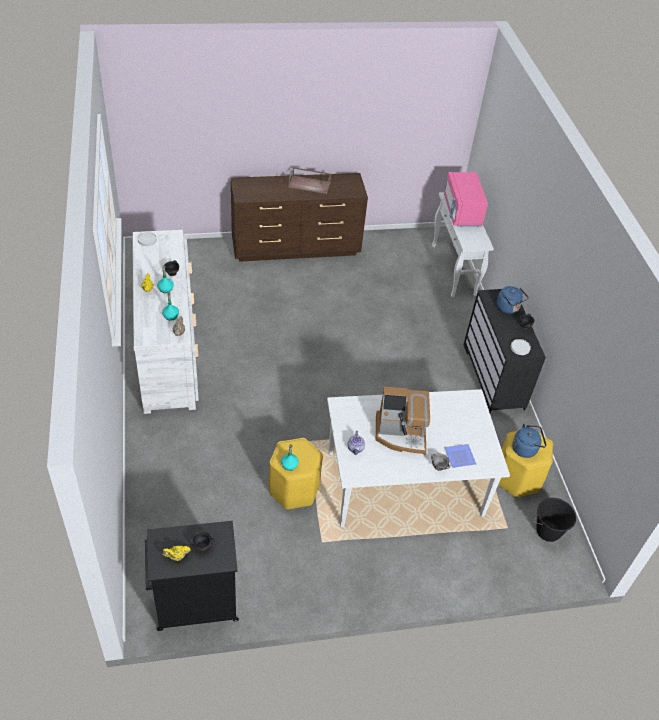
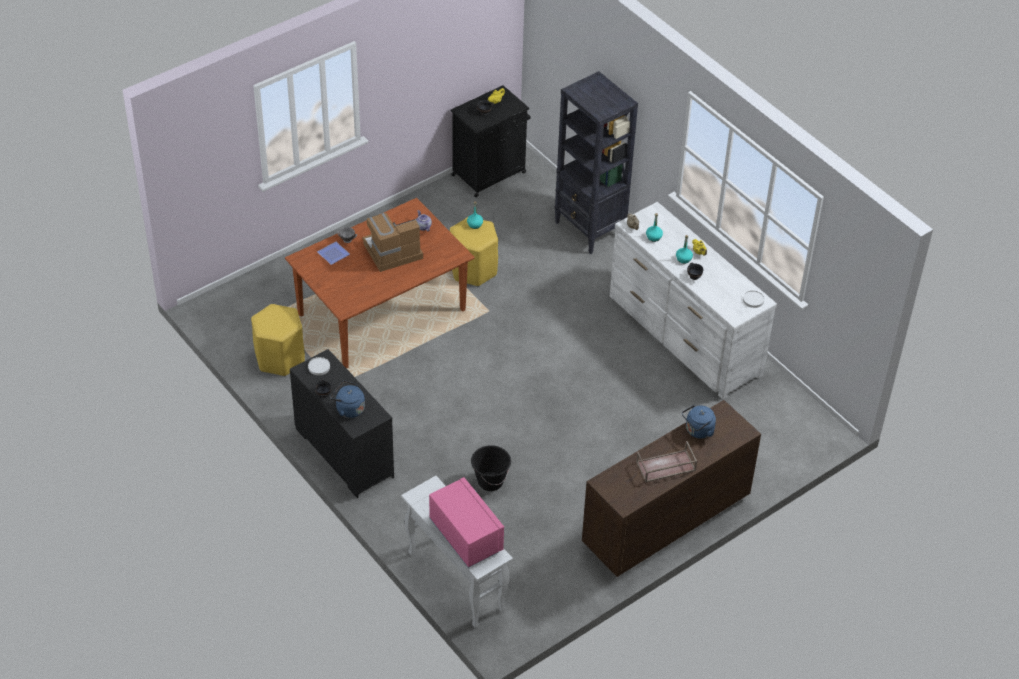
camera: 155 degrees right, 0 degrees up
(153, 482) = (590, 230): none -> black bookcase
(405, 482) = (381, 313): white dining table -> brown dining table
(526, 449) = (279, 317): blue kettle -> blue kettle (698, 431)
(548, 531) = (236, 324): black bucket -> black bucket (490, 481)

